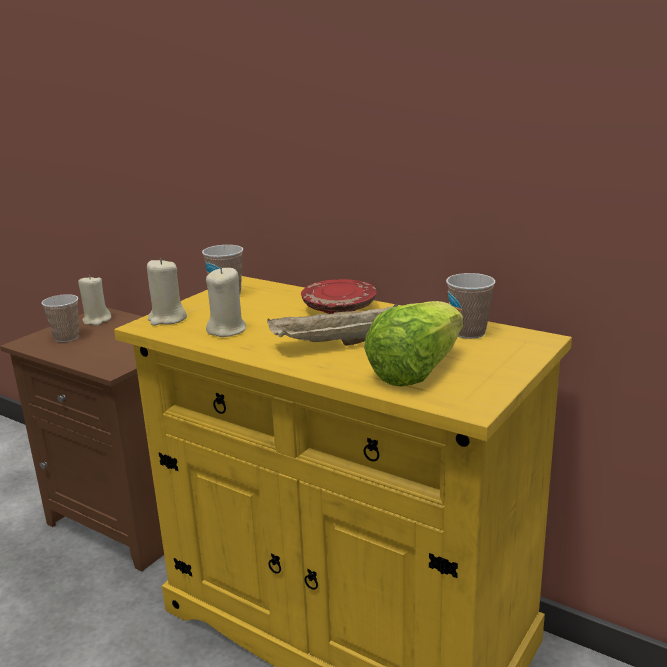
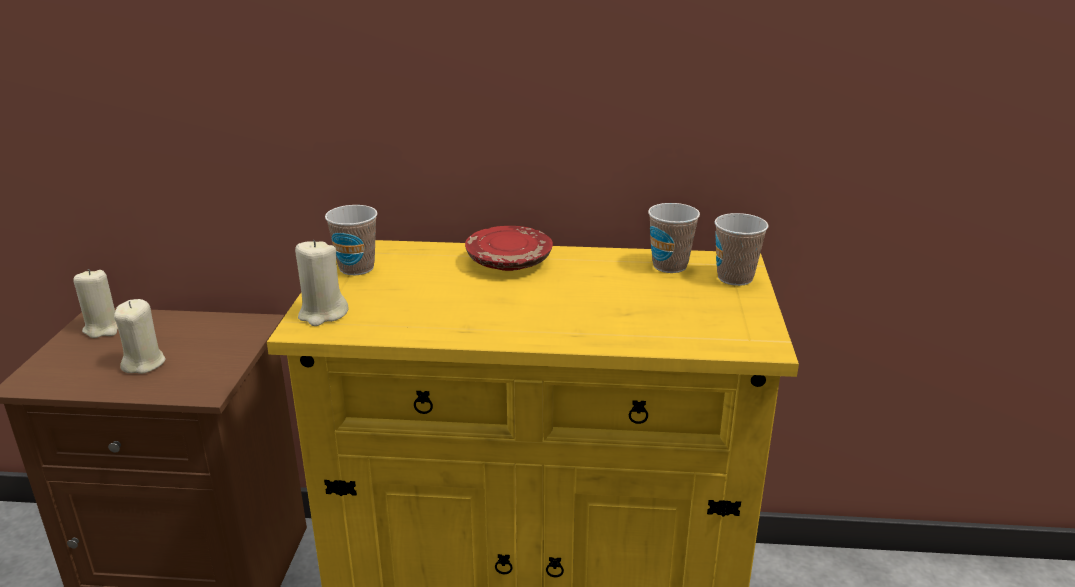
camera: 30 degrees left, 5 degrees up
(66, 337) = (85, 362): cup -> cup (735, 278)
(227, 330) = (417, 314): beige candle -> beige candle (144, 363)
(336, 344) = (558, 305): beige tray -> none
(415, 371) = (672, 319): lettuce -> none

